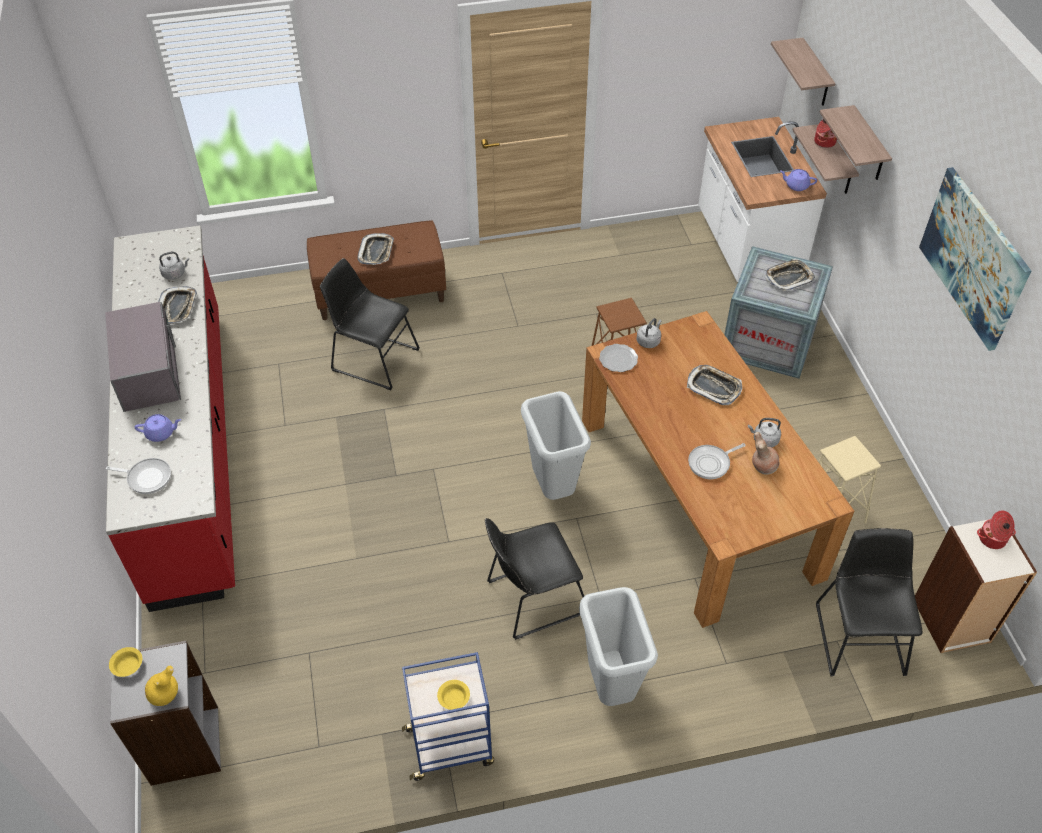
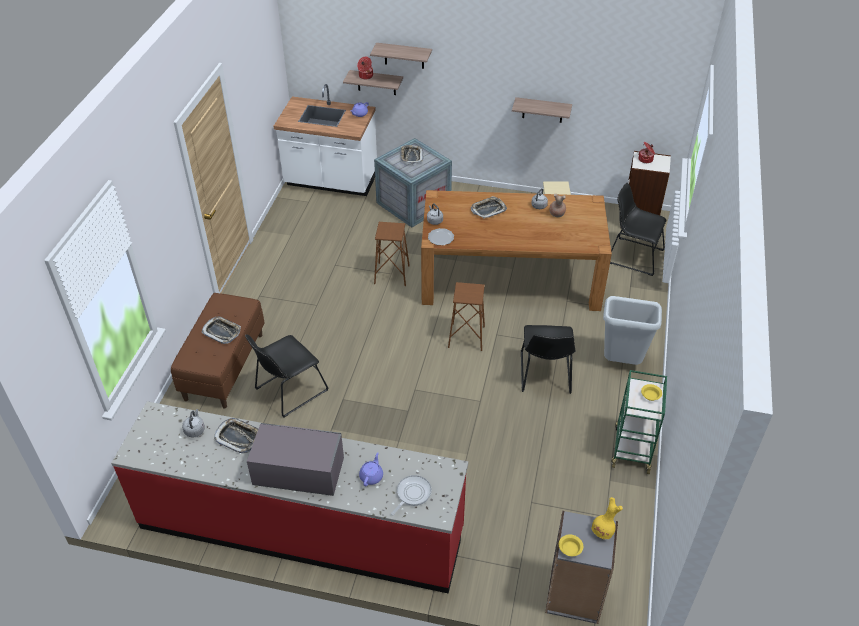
camera: 65 degrees left, 5 degrees down
(451, 746) = (632, 448): blue cart -> green cart
(552, 488) = (466, 337): grey trash can -> brown stool
(711, 463) = (543, 231): frying pan -> none
(815, 74) = (321, 49): shelf -> shelf (542, 110)
(973, 257) = (534, 53): picture -> none

